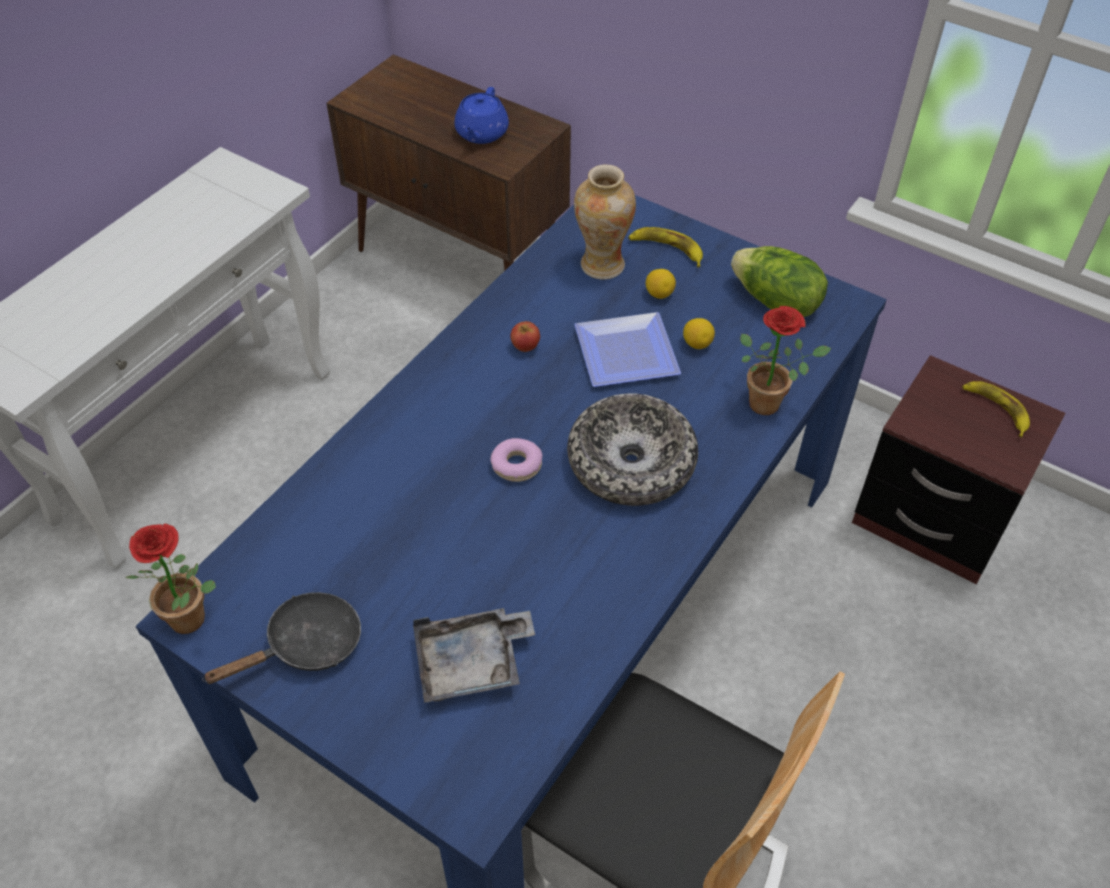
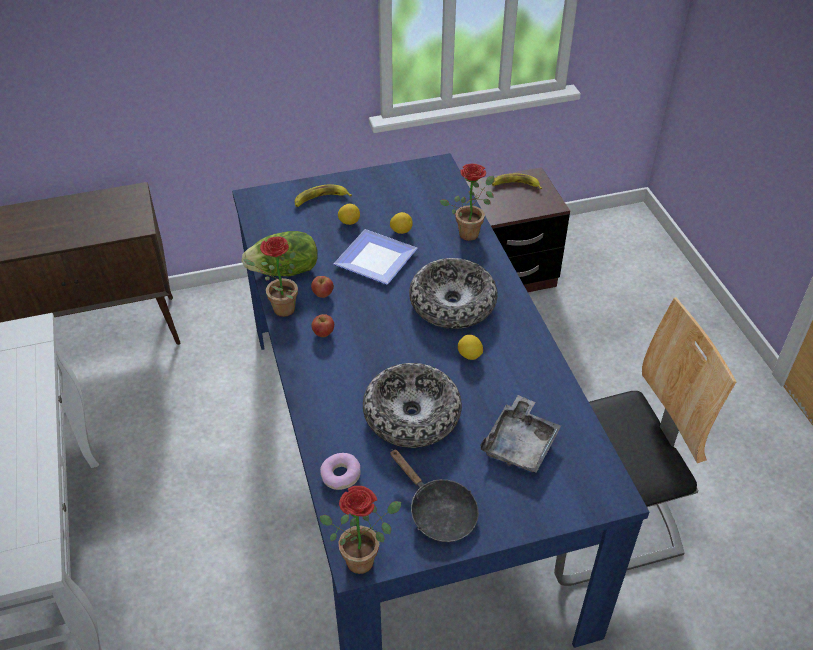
camera: 50 degrees left, 5 degrees down
(306, 645) = (438, 512): black frying pan -> black frying pan turned 135 degrees clockwise
(424, 534) = (412, 414): none -> bowl
(467, 329) = (279, 309): none -> potted plant
(469, 385) = (323, 333): none -> apple
(481, 134) = (98, 220): blue teapot -> none
(516, 465) = (405, 348): donut -> donut (340, 475)
(564, 529) = (469, 355): none -> lemon
(602, 265) = (300, 229): vase -> none
(775, 302) = (407, 187): lettuce -> lettuce (284, 271)

